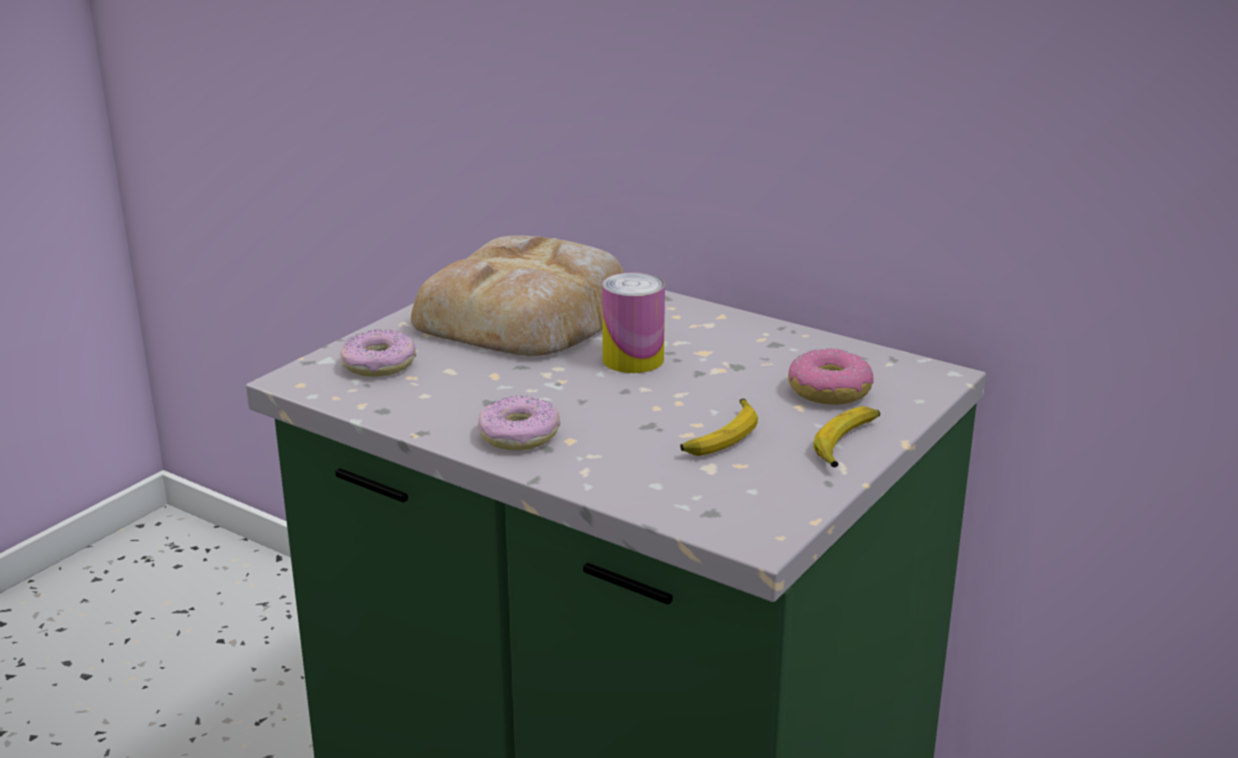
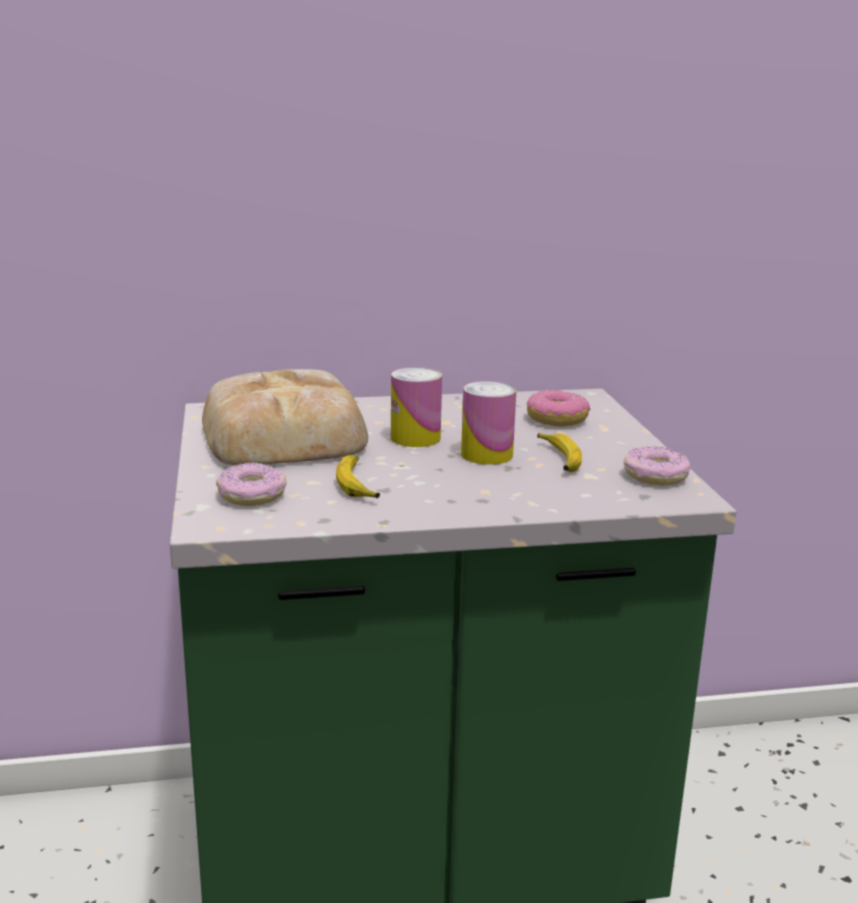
camera: 45 degrees left, 5 degrees down
(518, 435) = (449, 500): donut -> donut (655, 476)
(659, 403) = (486, 455): none -> can
(846, 444) = (625, 440): banana -> banana (357, 485)

